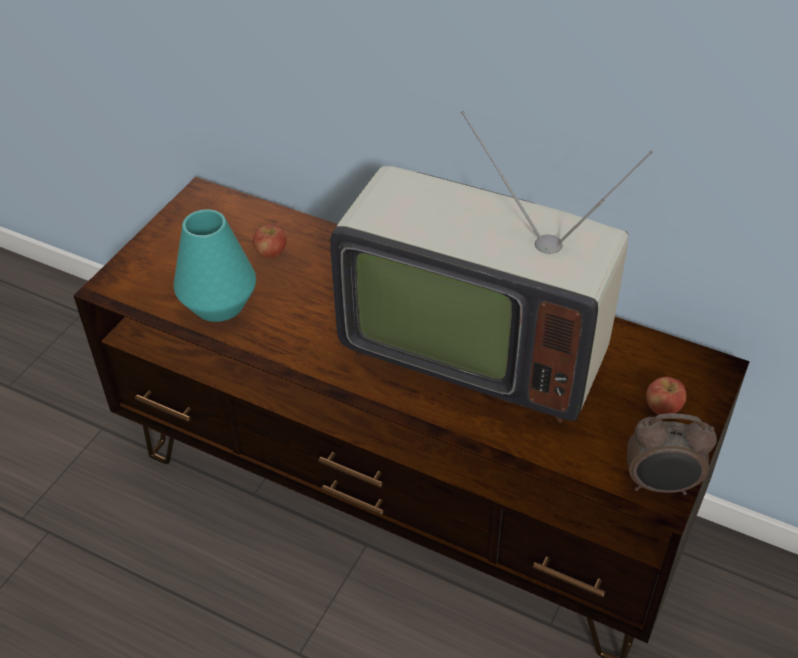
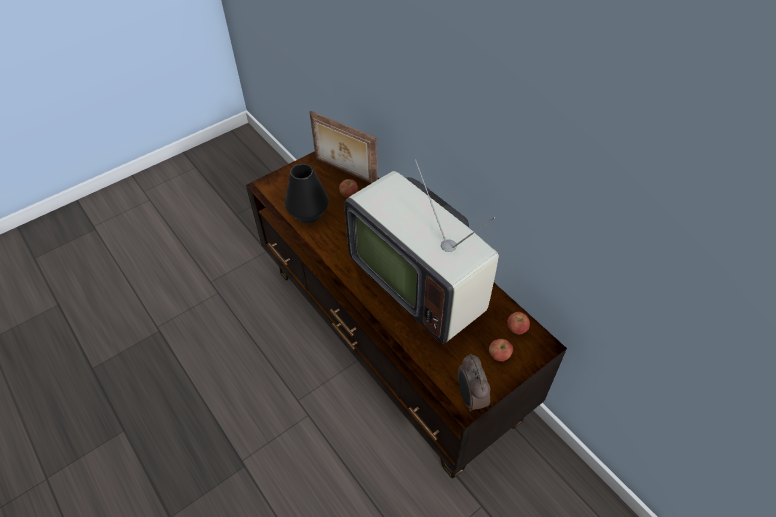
camera: 25 degrees right, 5 degrees up
(219, 304) = (308, 213): turquoise vase -> black vase
(243, 222) = (345, 172): none -> picture frame
(661, 485) = (470, 397): alarm clock -> alarm clock turned 45 degrees clockwise
(663, 360) = (516, 329): none -> apple

